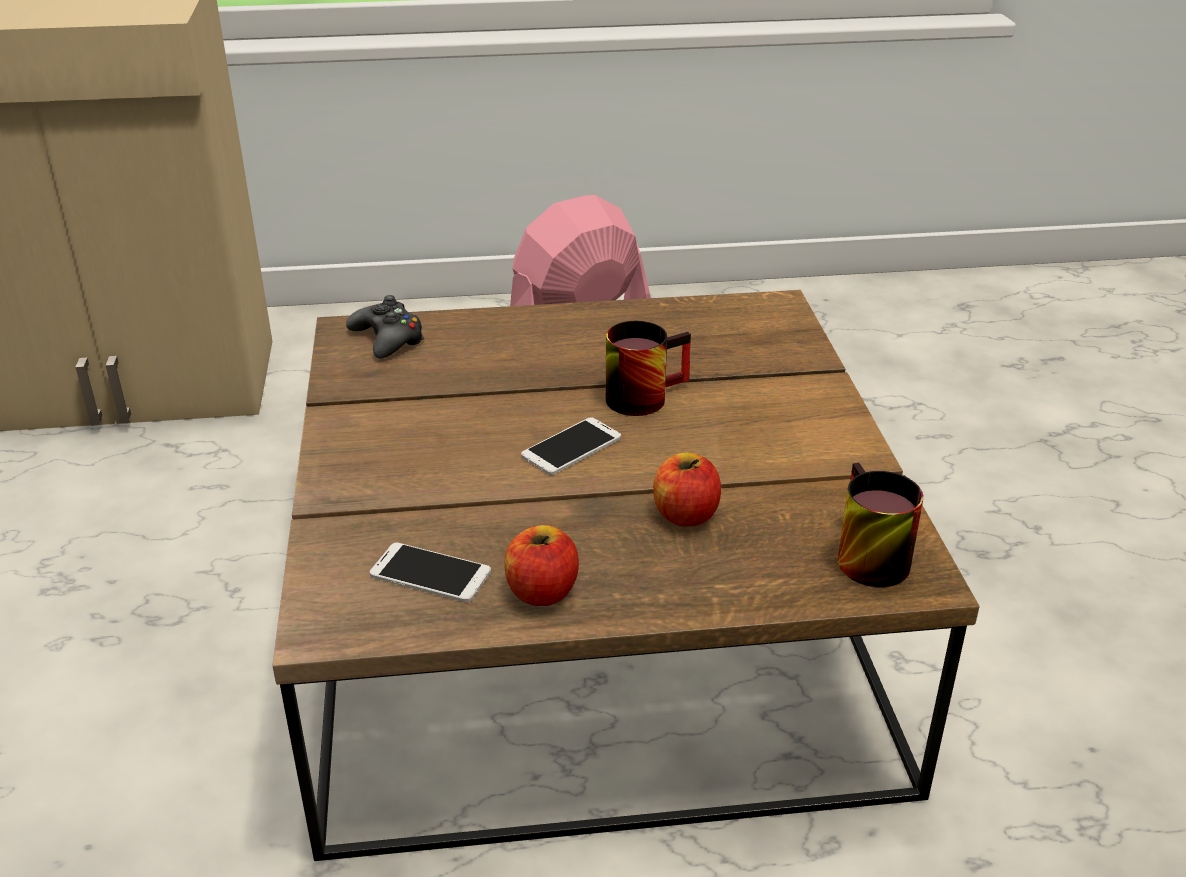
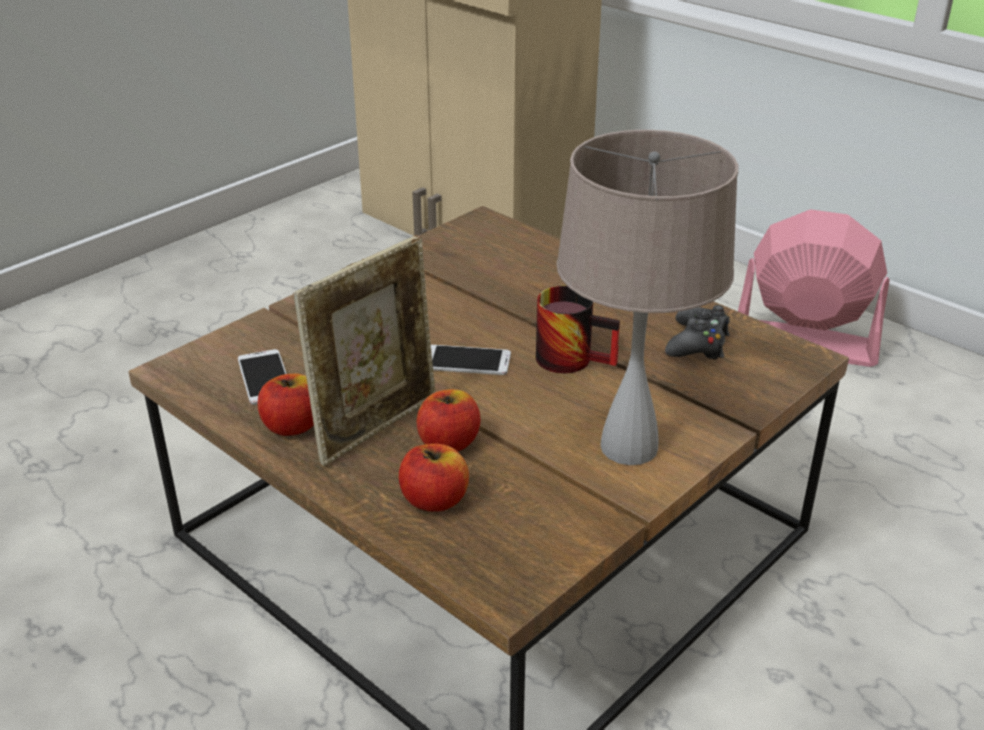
camera: 50 degrees right, 0 degrees up
(388, 339) = (493, 238): black game controller -> black game controller (697, 343)
(608, 542) = (376, 426): none -> picture frame
(759, 559) = (434, 500): none -> apple
(800, 432) = (628, 448): none -> beige table lamp
(862, 556) = (499, 547): mug -> none

